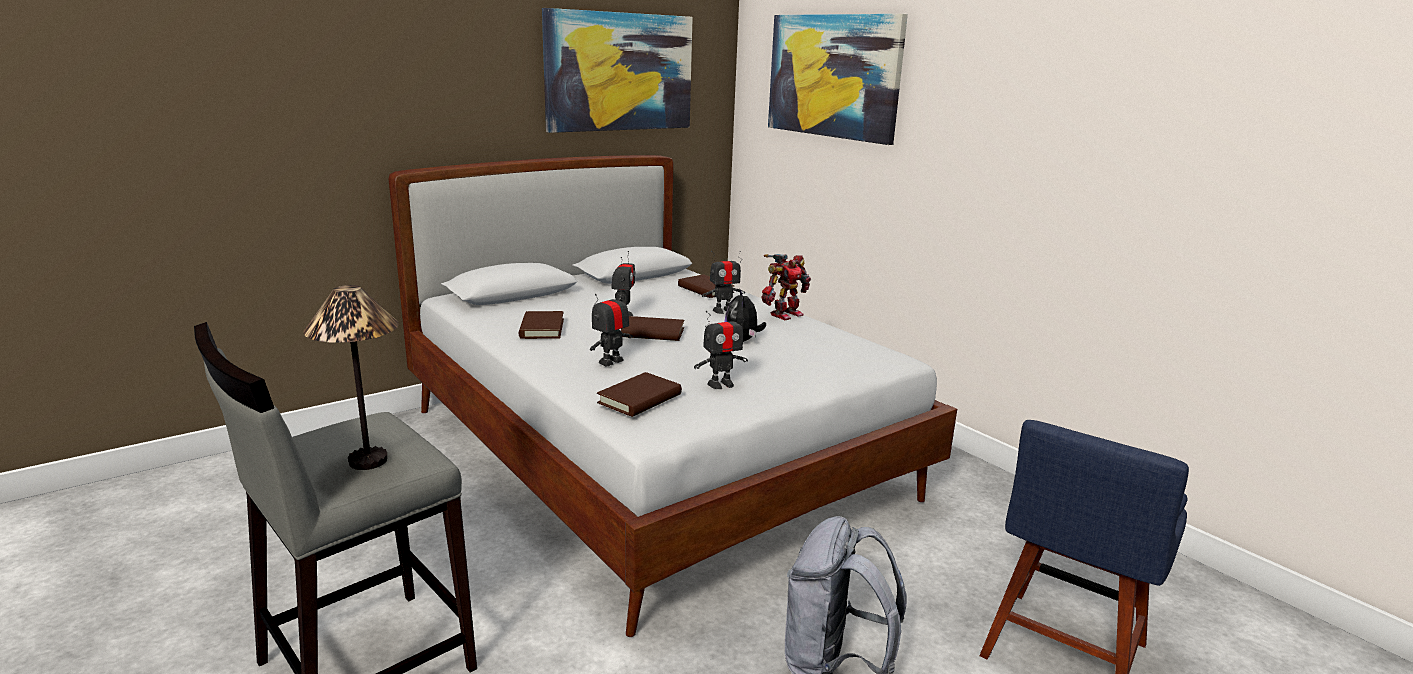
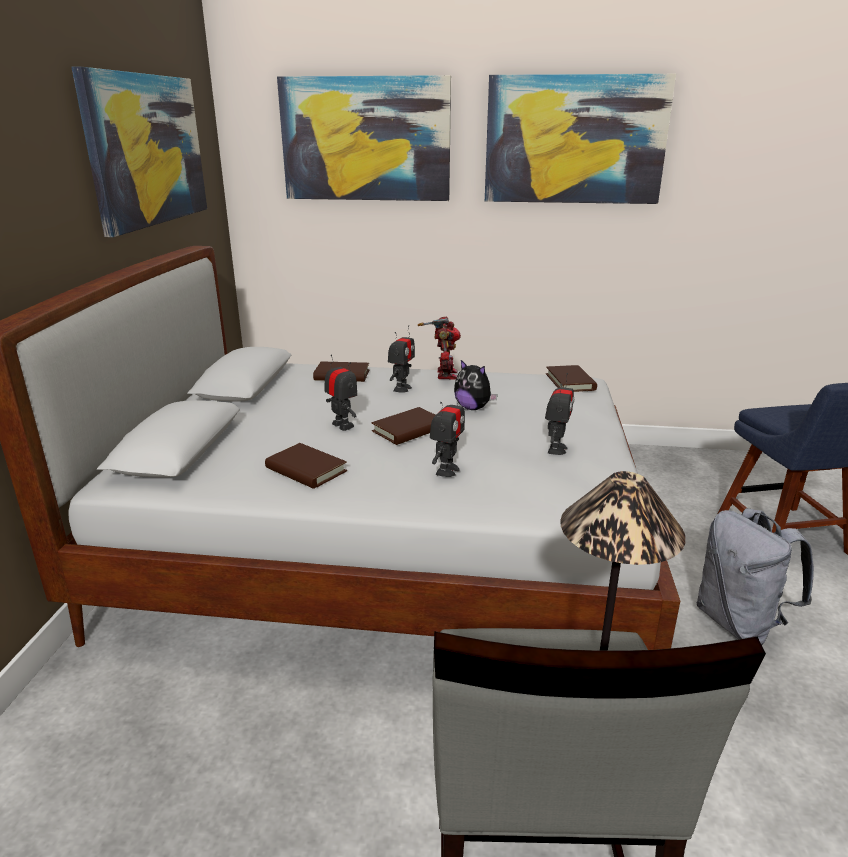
camera: 45 degrees left, 5 degrees up
(611, 361) = (447, 470): toy robot -> toy robot turned 150 degrees counterclockwise
(639, 399) = (554, 489): brown book -> brown book (570, 382)
(1019, 89) = (574, 140): none -> picture

